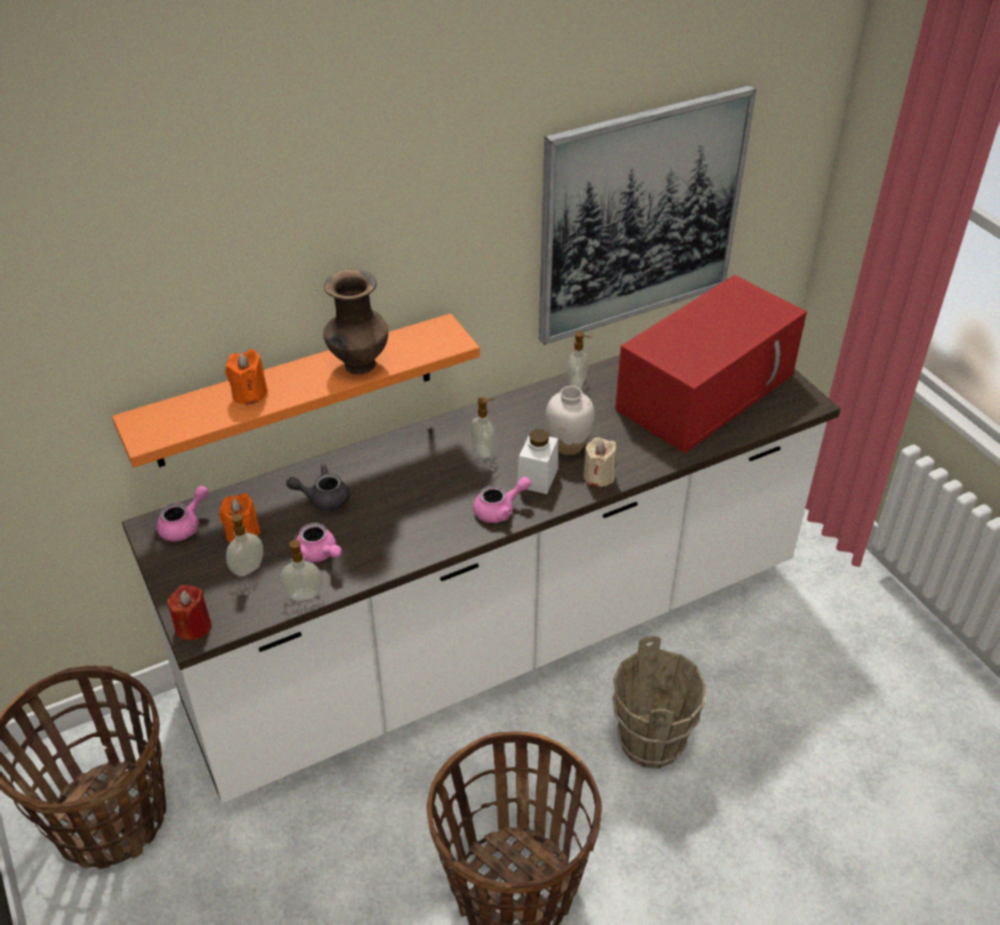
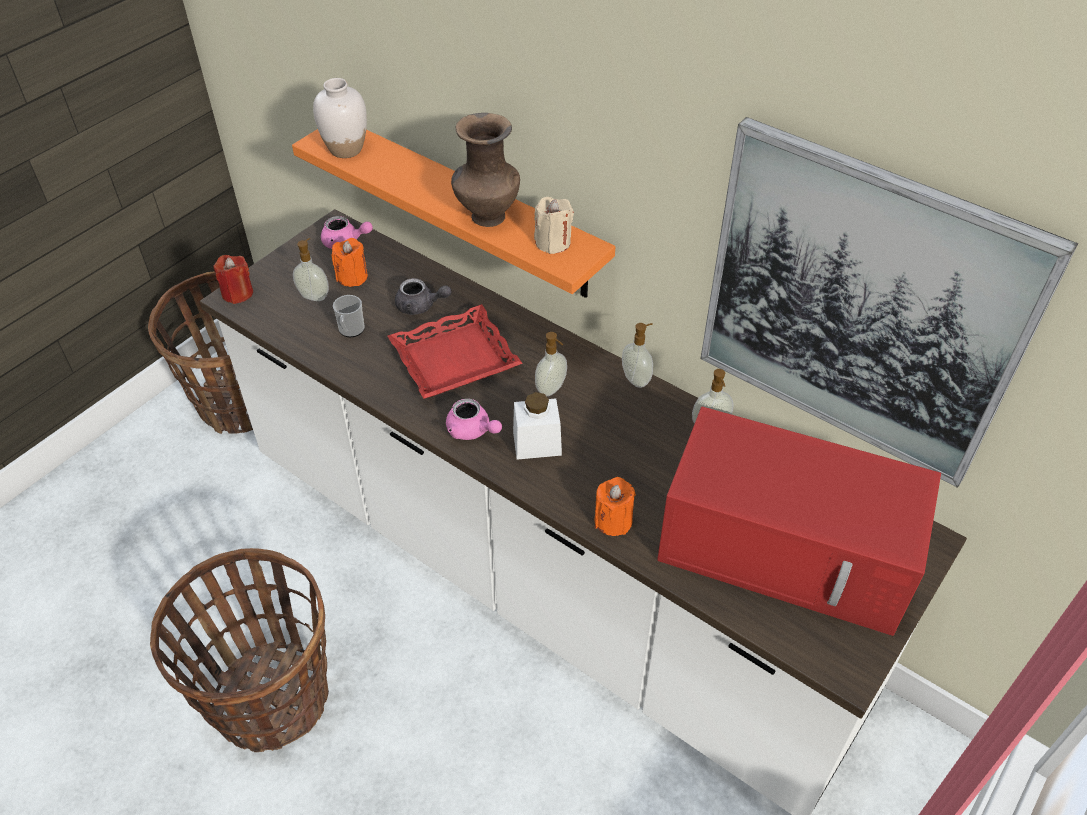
camera: 65 degrees right, 5 degrees up
(249, 394) = (405, 171): orange candle -> orange candle (613, 521)
(303, 594) = (299, 340): soap dispenser -> soap dispenser (636, 379)
(319, 554) = (350, 331): pink teapot -> mug
(323, 498) = (420, 306): grey teapot -> grey teapot turned 135 degrees clockwise
(409, 496) = (455, 360): none -> red tray
(568, 445) = (602, 452): white vase -> white vase (345, 149)
(598, 476) = (569, 493): beige candle -> beige candle (553, 242)
(651, 742) = (480, 761): brown bucket -> none

